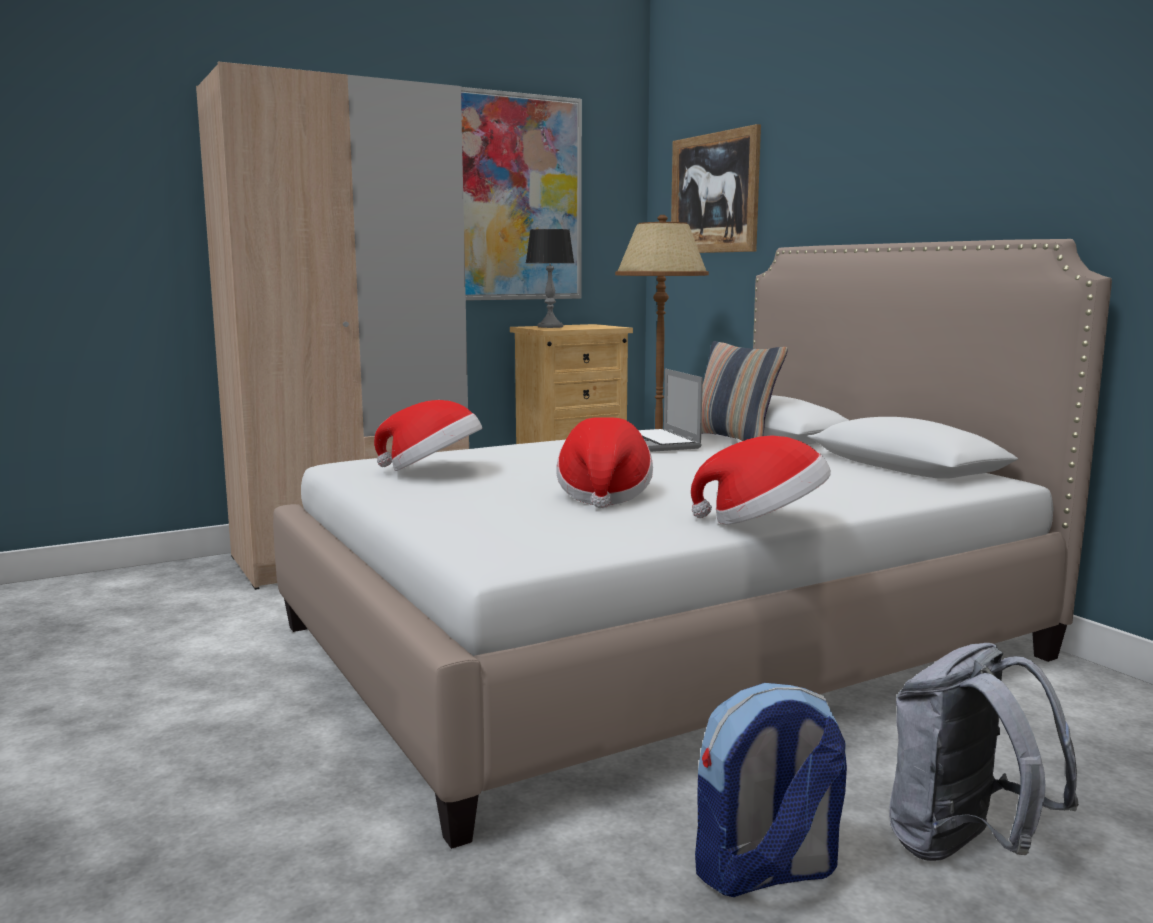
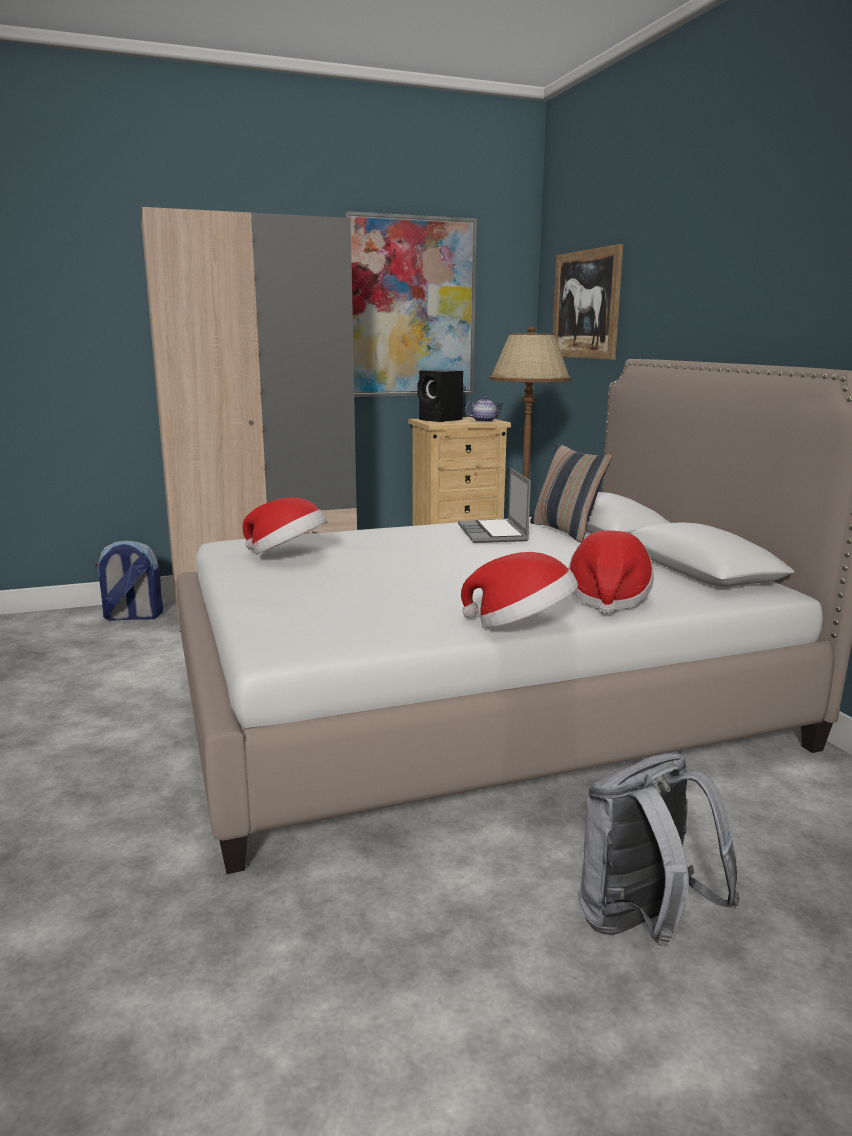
camera: 10 degrees right, 5 degrees up
(550, 327) = (441, 420): table lamp -> black speaker
(601, 327) = (484, 421): none -> teapot
(603, 495) = (408, 588): hat -> hat (607, 599)
(765, 873) = (462, 926): backpack -> backpack (132, 616)

